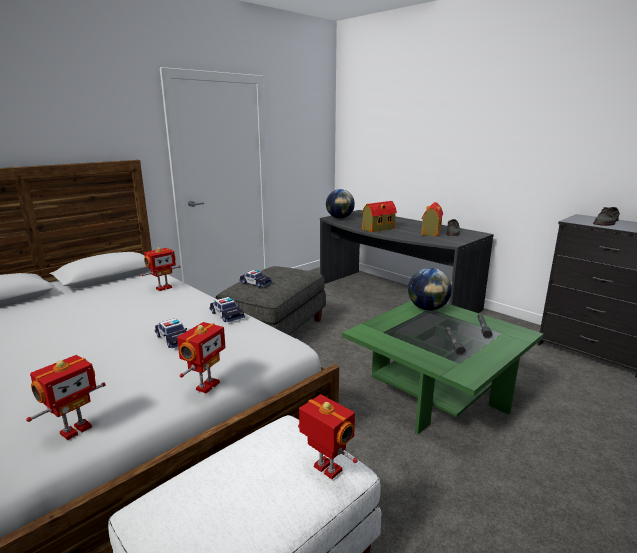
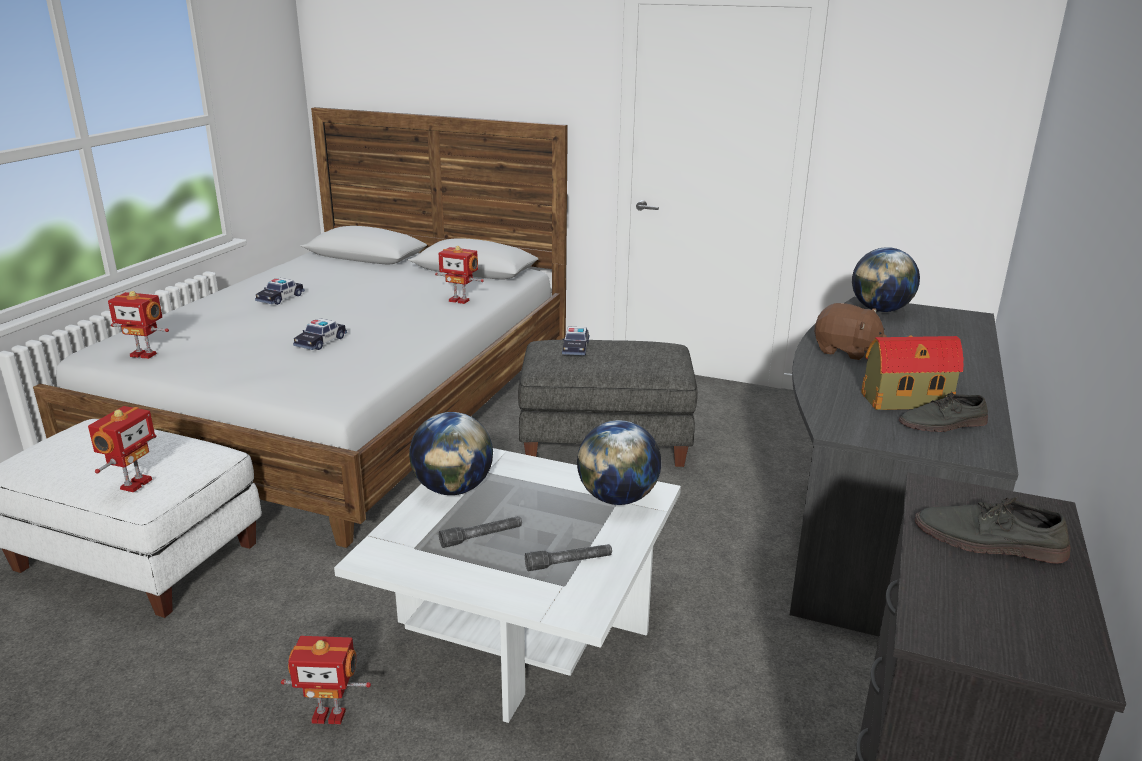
camera: 65 degrees right, 5 degrees up
(206, 385) = (225, 380): toy robot -> toy robot (329, 714)
(227, 315) = (400, 349): toy car -> toy car (280, 298)
(377, 229) = (845, 350): toy house -> brown plush toy
(398, 343) = (453, 489): none -> globe
(436, 393) = (522, 627): green coffee table -> white coffee table

